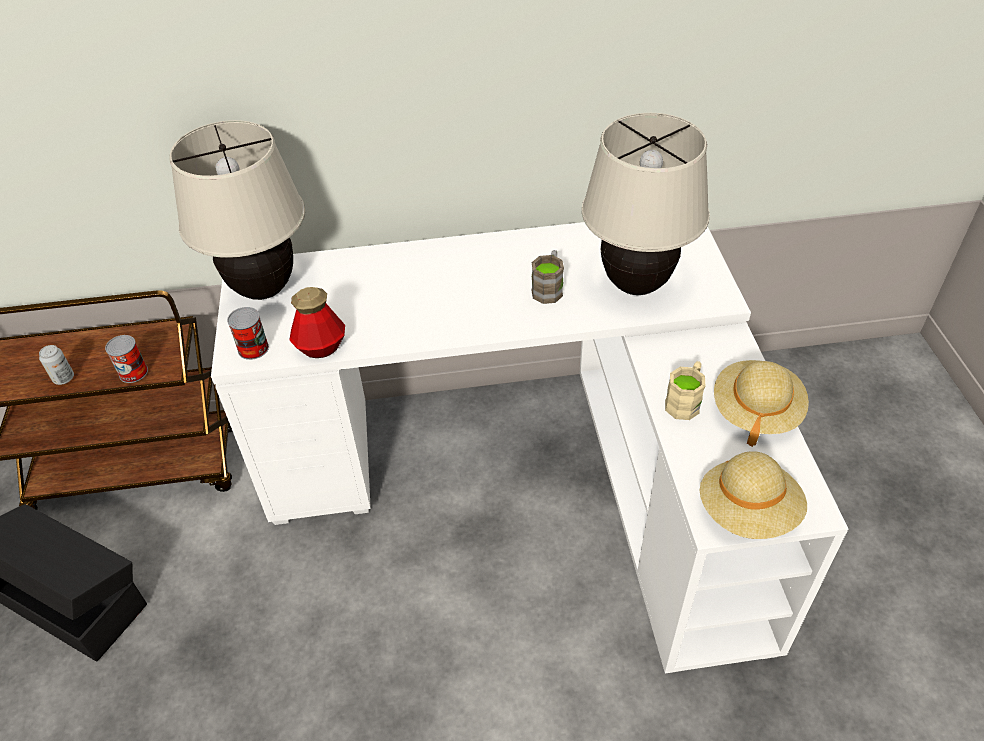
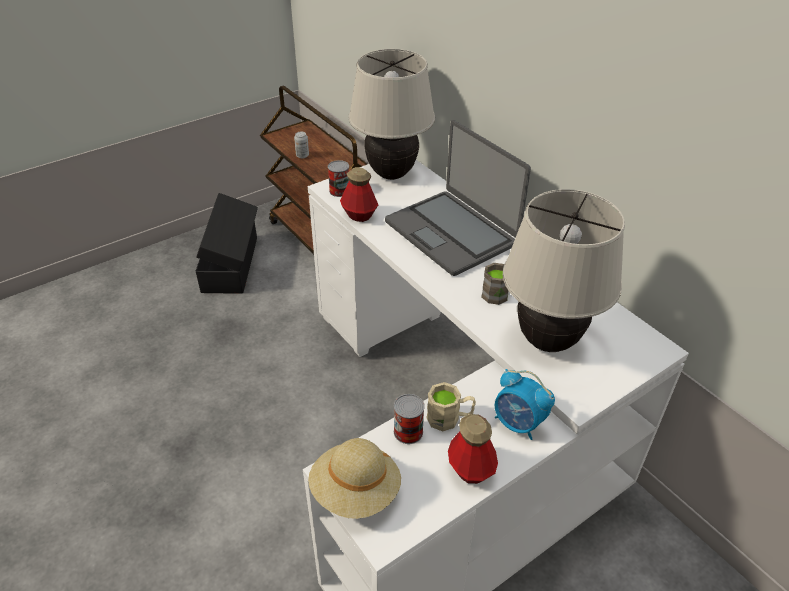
camera: 60 degrees right, 5 degrees down
(133, 372) = (322, 174): can -> can (408, 432)
(421, 283) = (451, 233): none -> laptop
(715, 355) = (518, 424): none -> alarm clock
(755, 411) = (471, 469): beige hat -> bottle

